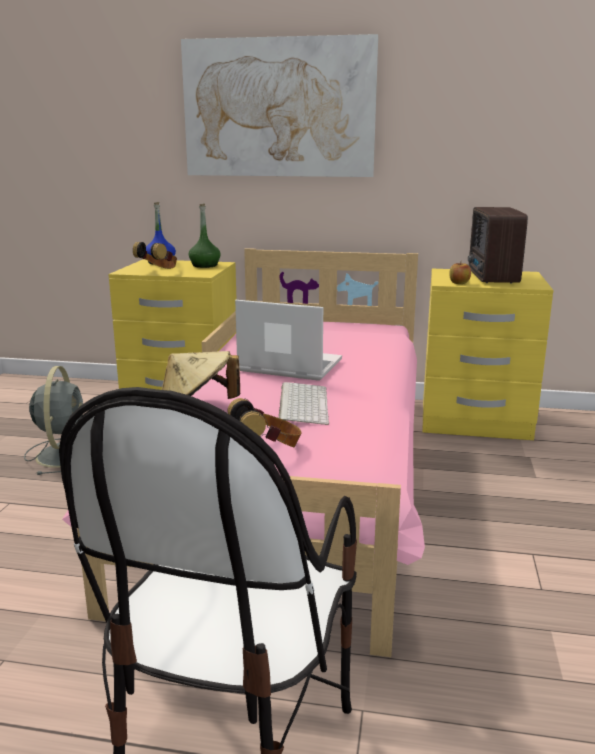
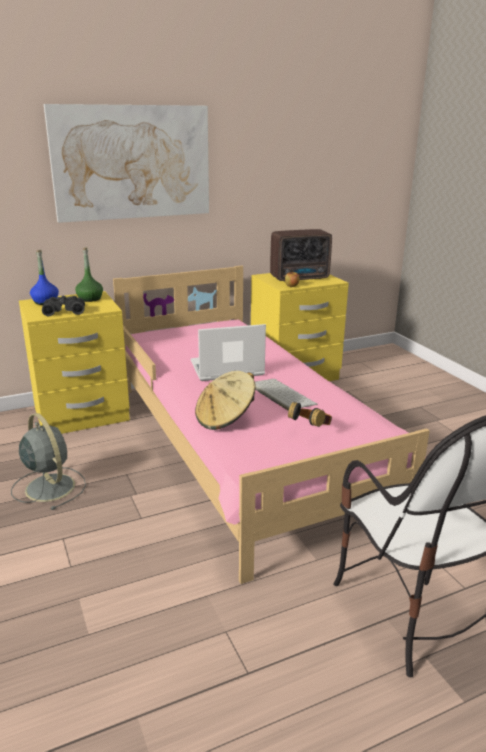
camera: 35 degrees left, 5 degrees up
(158, 271) = (64, 311): headphones -> black binoculars
(491, 278) = (301, 278): radio -> radio turned 75 degrees counterclockwise

